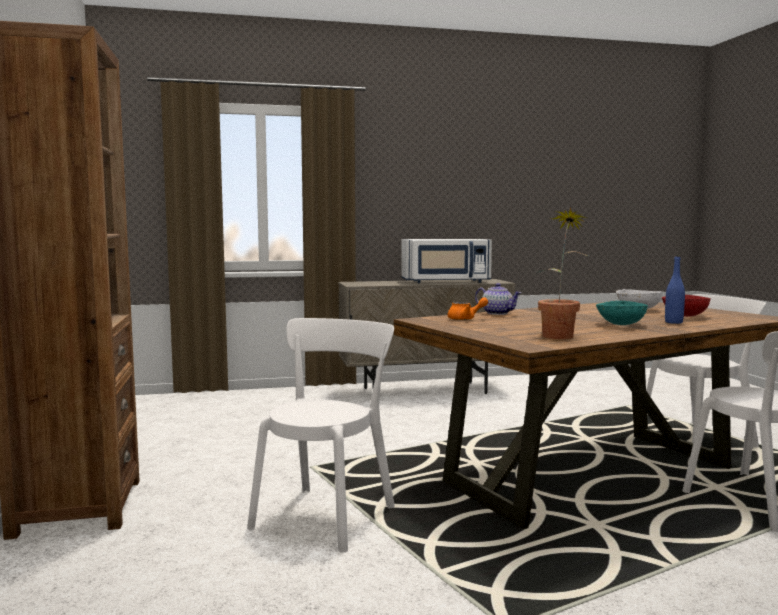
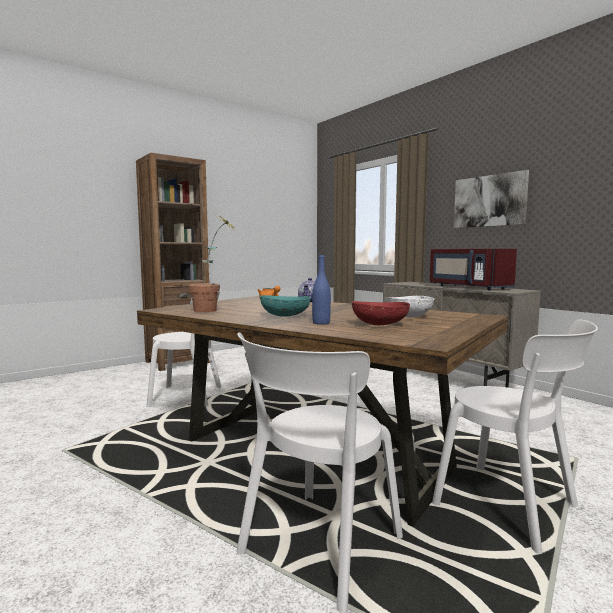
camera: 65 degrees right, 0 degrees up
(423, 185) = (489, 201): none -> picture
(446, 282) = (467, 287): white microwave -> red microwave

